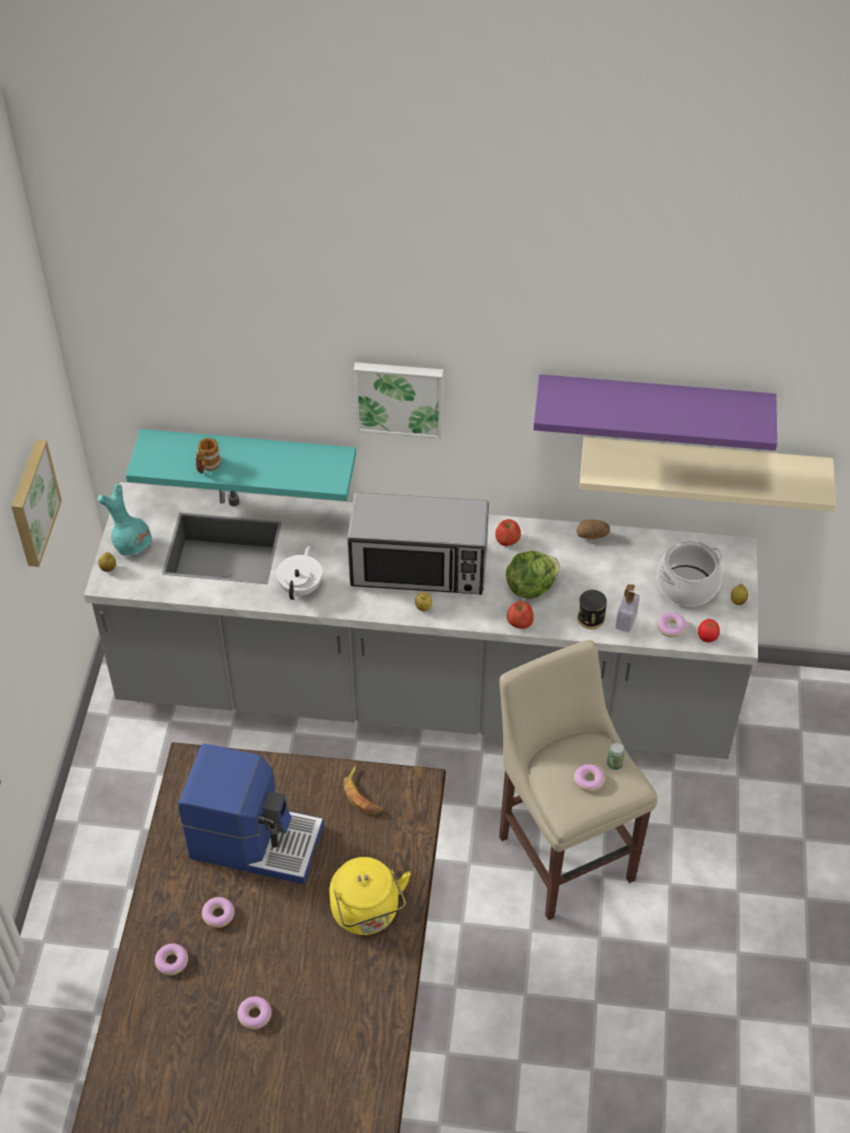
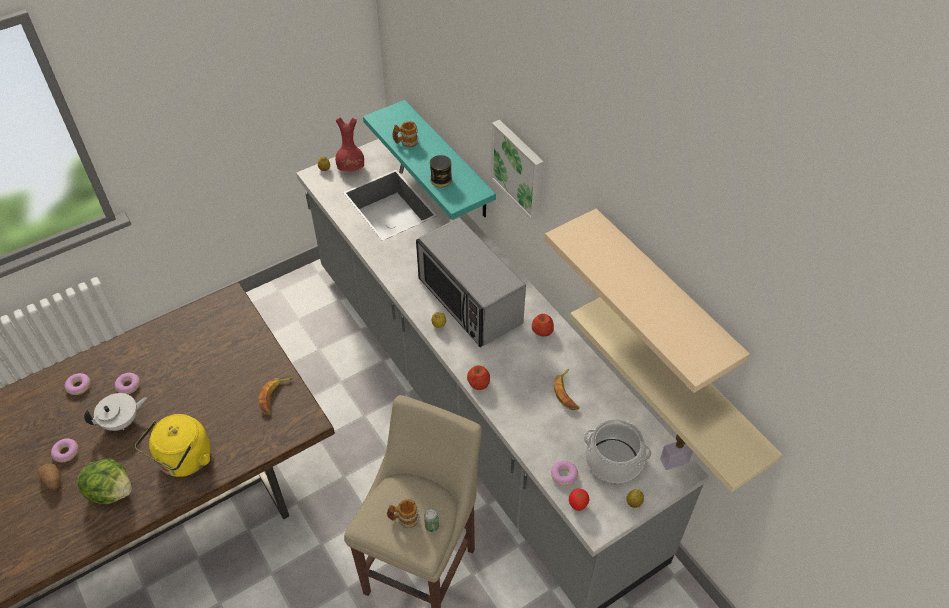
camera: 50 degrees right, 0 degrees up
(32, 502) = (277, 85): picture -> none
(132, 545) = (351, 167): turquoise vase -> red vase
(255, 840) = (197, 367): coffee machine -> none
(301, 587) = (395, 257): white teapot -> white teapot (122, 421)
(530, 586) = (515, 369): lettuce -> lettuce (111, 491)
(589, 780) = (403, 519): donut -> mug
(591, 569) = (567, 393): none -> banana
(591, 618) = (522, 421): can -> can (441, 180)
(592, 535) = (598, 374): potato -> potato (53, 481)
(626, 620) = (542, 443): soap dispenser -> soap dispenser (674, 461)
(653, 405) = (663, 295): purple shelf -> beige shelf

